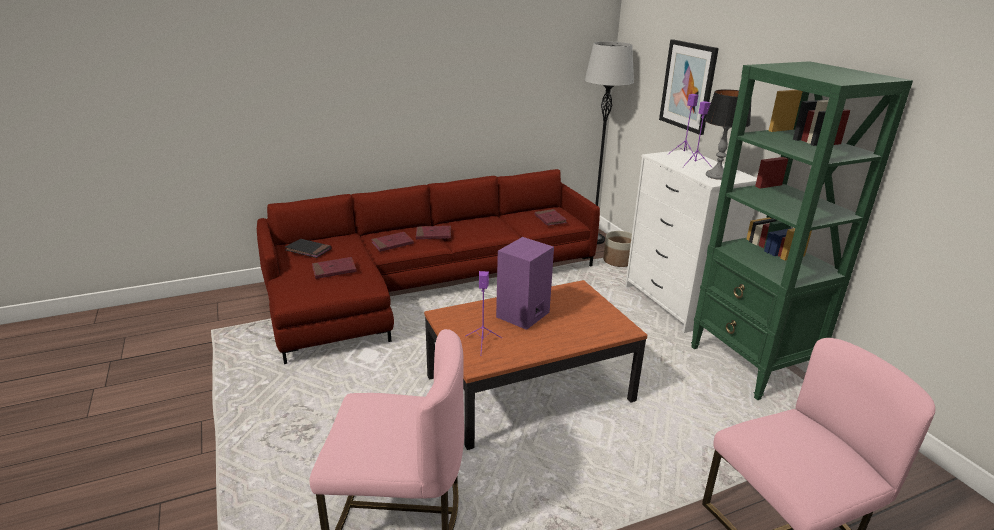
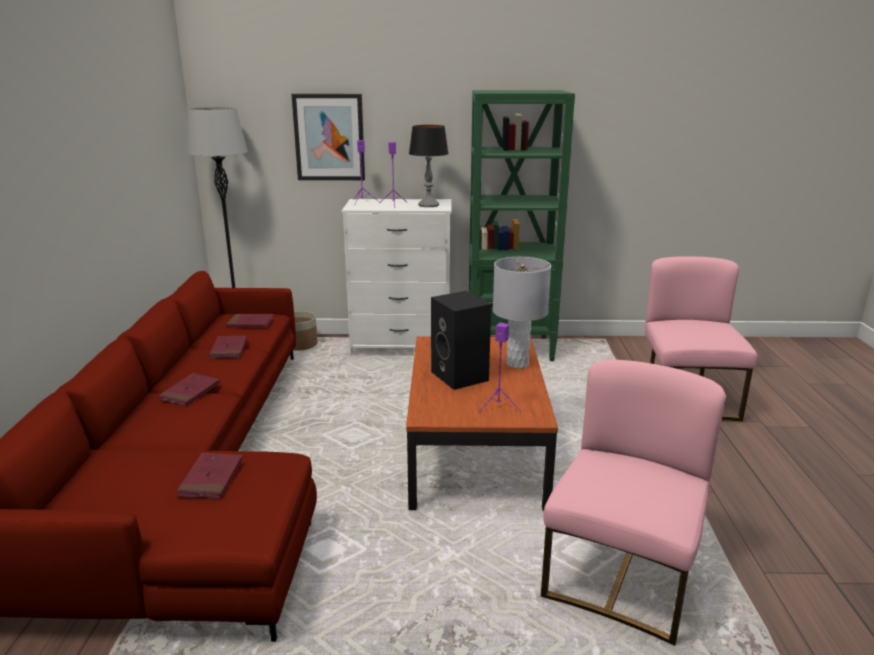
camera: 65 degrees left, 5 degrees down
(308, 250) = (106, 495): black book -> none
(392, 243) = (175, 425): red book -> red book (229, 349)
(523, 315) = (461, 376): purple speaker -> black speaker
(574, 337) = (517, 364): none -> grey table lamp

